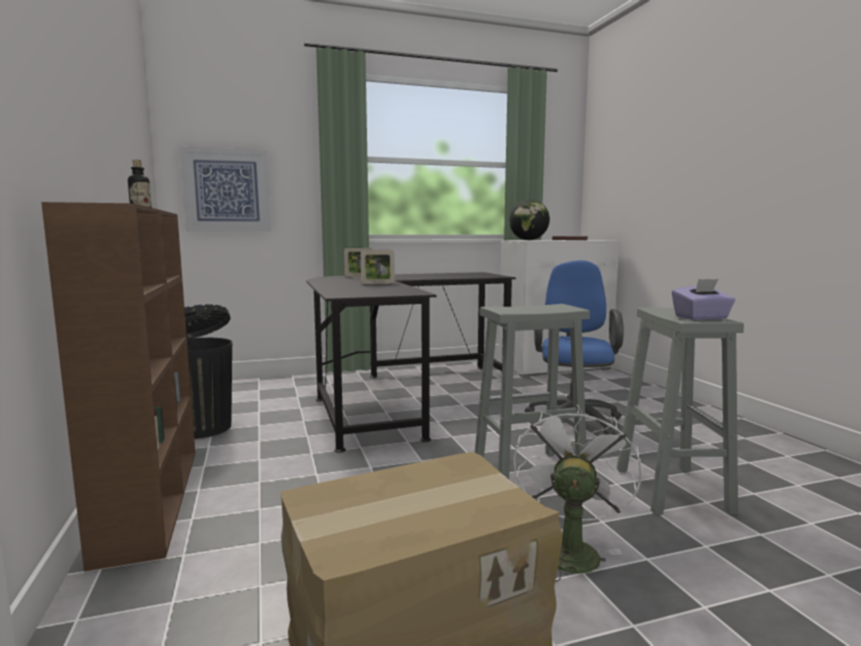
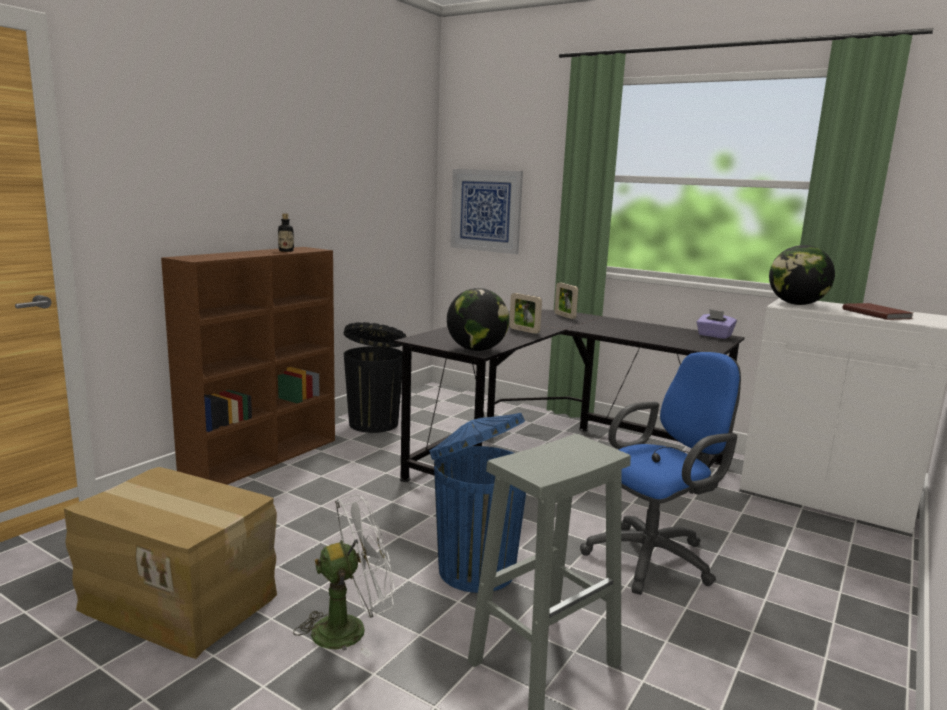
camera: 50 degrees right, 5 degrees up
(408, 292) = (476, 350): none -> globe
(527, 472) = (474, 569): grey stool -> blue trash can
(701, 318) = (537, 466): purple tissue box -> purple tissue box (714, 336)

